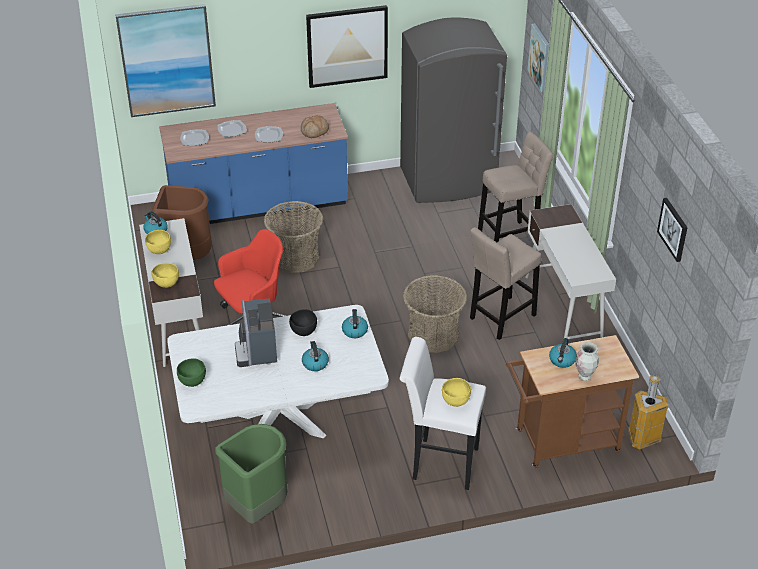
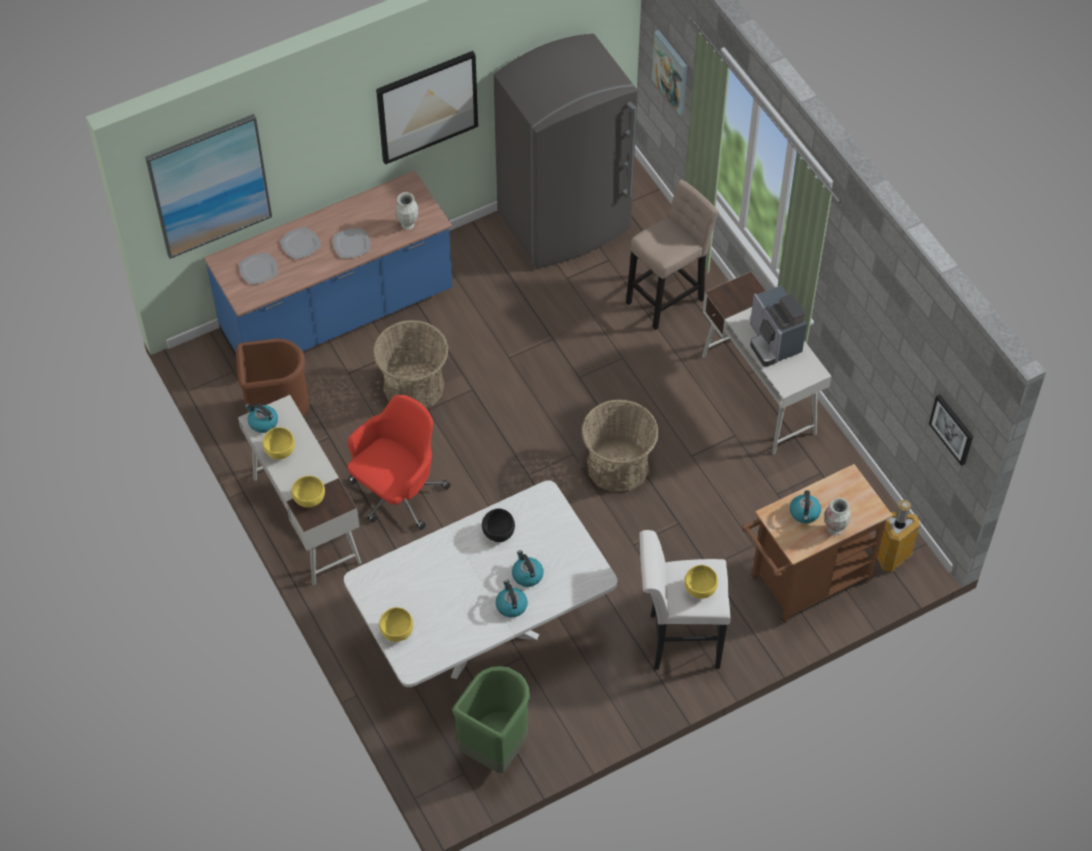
camera: 15 degrees left, 15 degrees up
(192, 382) = (397, 632): green bowl -> yellow bowl
(257, 350) = (455, 572): coffee machine -> coffee machine (773, 342)
(315, 131) = (407, 225): bread -> vase
(354, 331) = (556, 519): kettle -> kettle (511, 605)
(500, 319) = (689, 425): beige stool -> none
(673, 229) = (905, 342): picture -> picture (952, 429)

